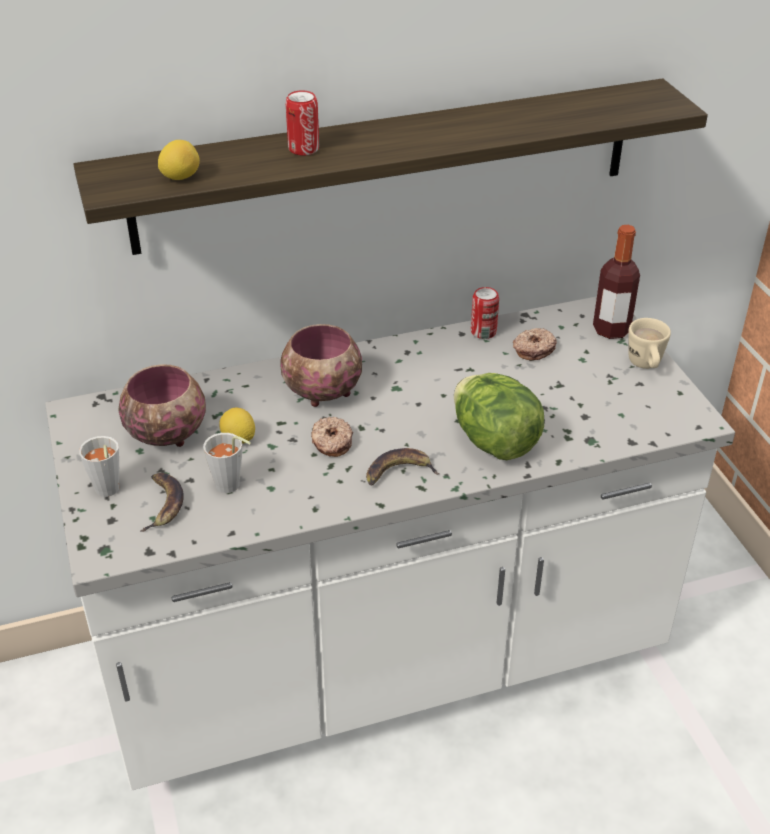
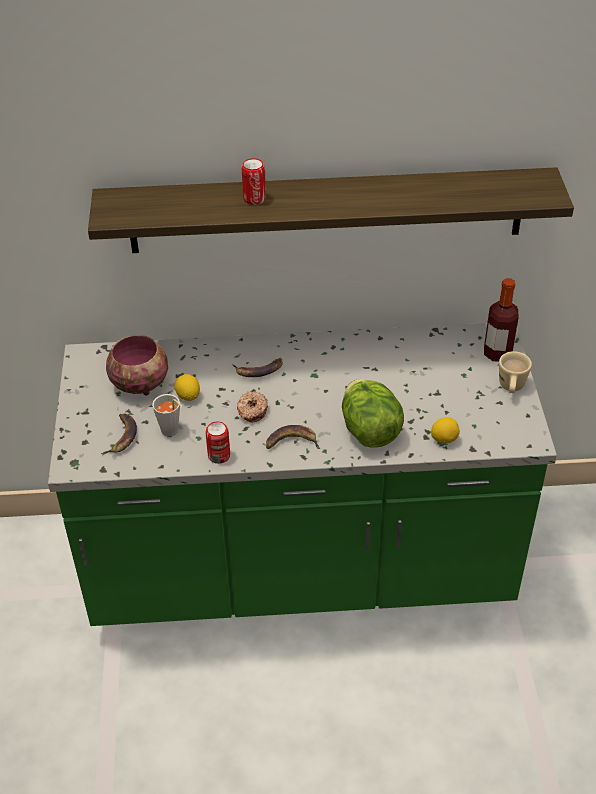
camera: 15 degrees right, 5 degrees up
(107, 492) = (88, 421): grey cup -> none
(180, 177) = (160, 212): lemon -> lemon (444, 439)
(322, 393) = (259, 370): bowl -> banana
(384, 662) = (300, 570): white counter -> green counter
(483, 332) = (397, 339): can -> can (219, 456)
(533, 349) = (429, 360): donut -> none

